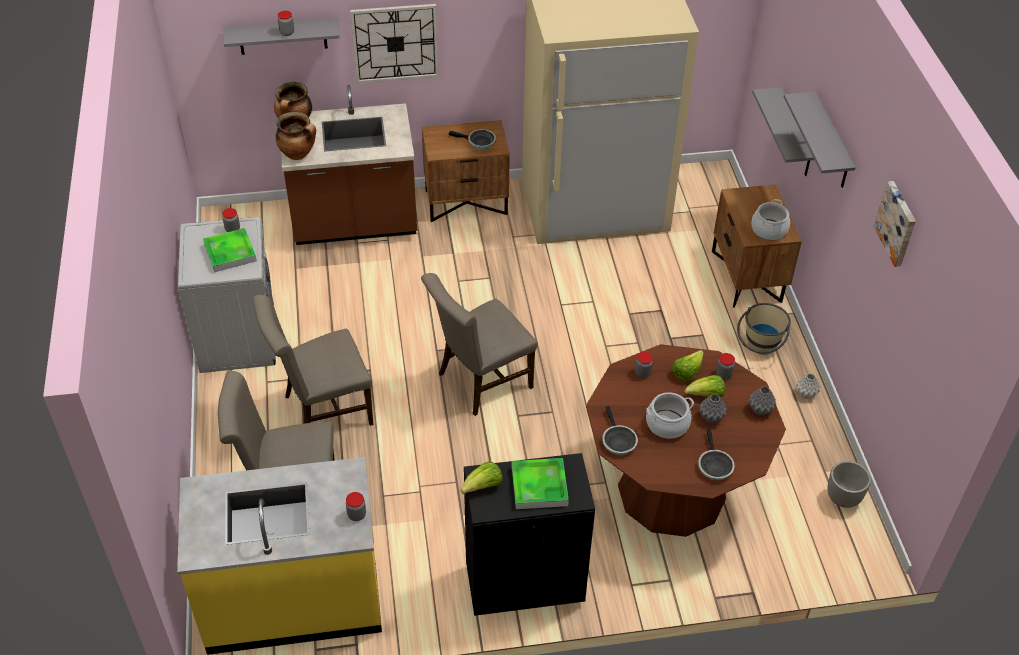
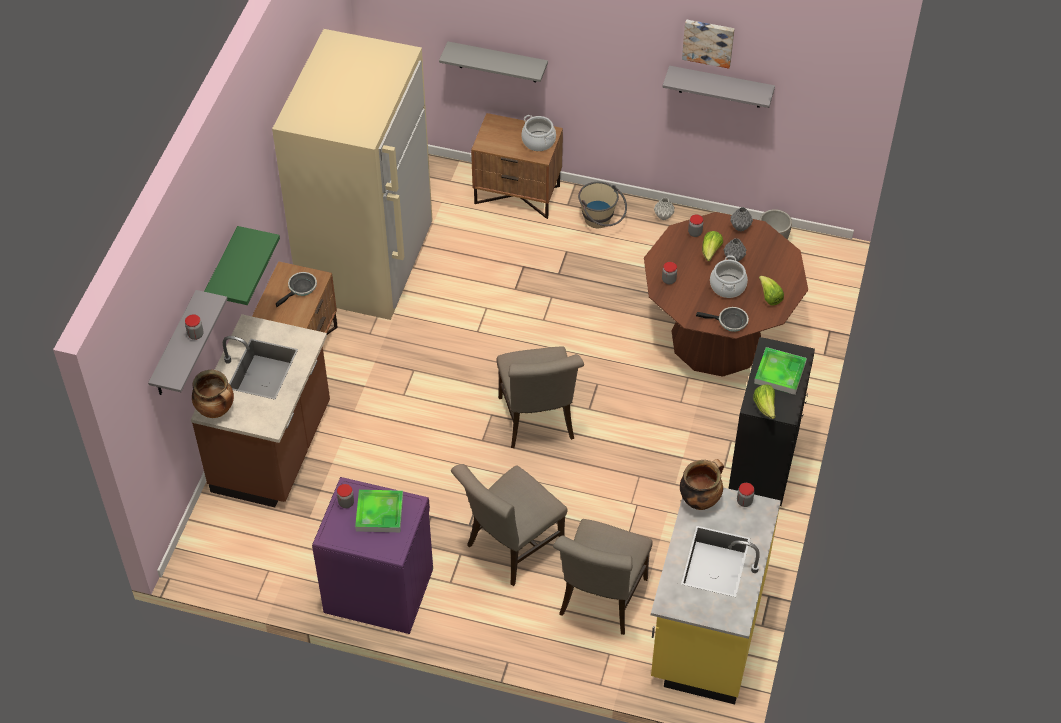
camera: 65 degrees left, 5 degrees up
(240, 337) = (379, 589): white washing machine -> purple washing machine
(298, 154) = (267, 420): cooking pot -> cooking pot (700, 499)
(322, 411) = (510, 548): beige chair -> beige chair turned 45 degrees clockwise
(395, 43) = (223, 270): wall clock -> green shelf
(687, 372) = (682, 253): lettuce -> lettuce (769, 297)
(714, 465) = (779, 276): frying pan -> none
(831, 143) = (567, 40): grey shelf -> grey shelf (720, 87)

